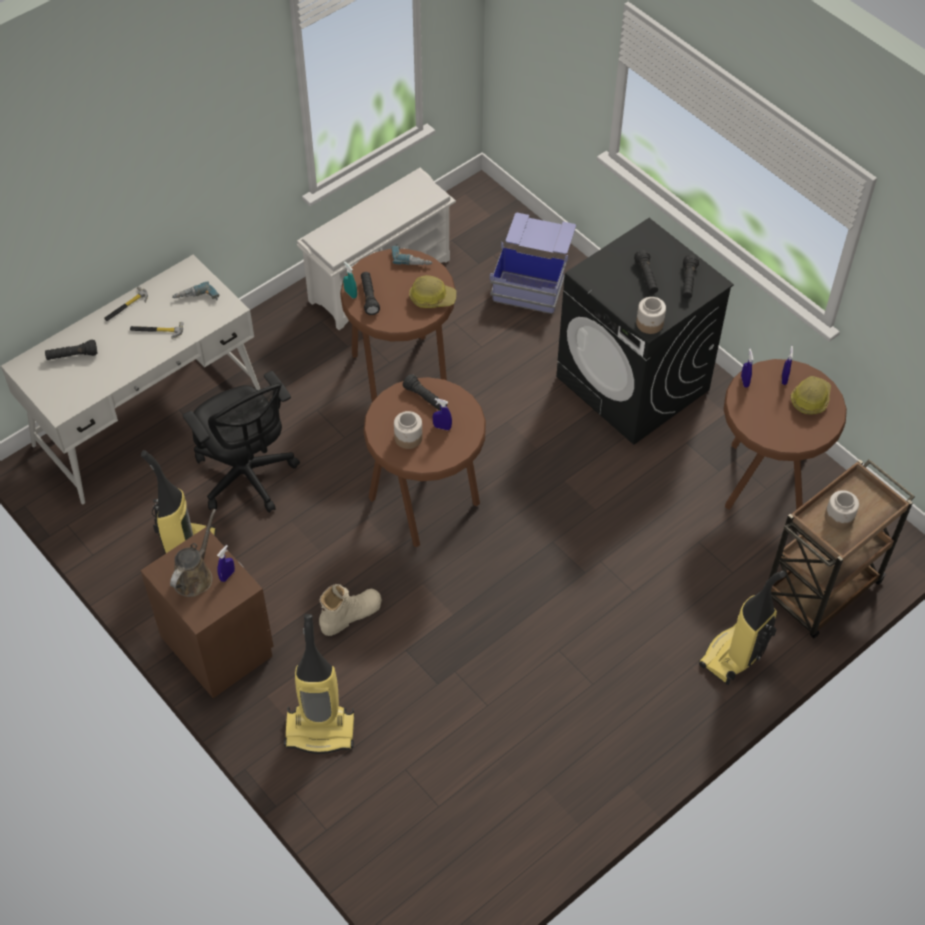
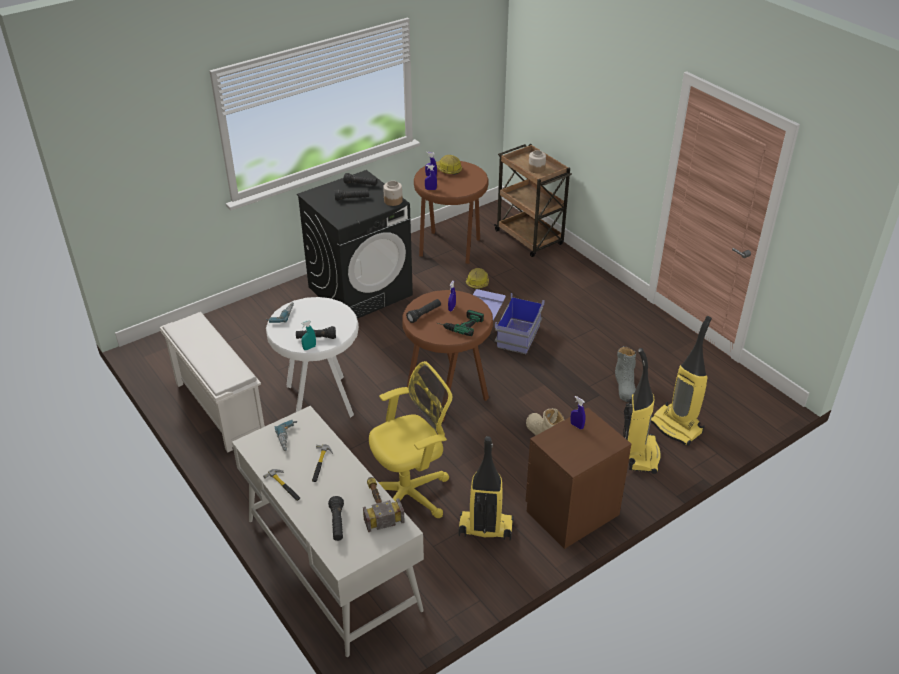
camera: 85 degrees left, 15 degrees down
(95, 386) = (378, 505): none -> hammer
(195, 576) = (577, 444): brown watering can -> none
(247, 477) = (409, 493): black office chair -> yellow office chair
(401, 371) = (320, 400): brown stool -> white stool
(408, 437) = (459, 324): jar -> power drill
(432, 297) = (325, 307): hard hat -> hard hat (477, 282)
(458, 718) = (625, 386): none -> grey boot
(533, 277) = (247, 327): blue storage box -> blue storage box (501, 333)
(734, 656) = (574, 273): vacuum cleaner -> vacuum cleaner (677, 427)

